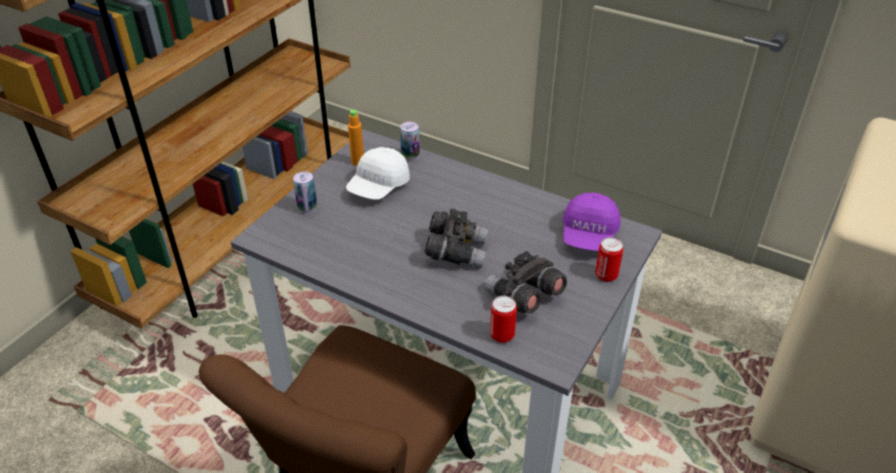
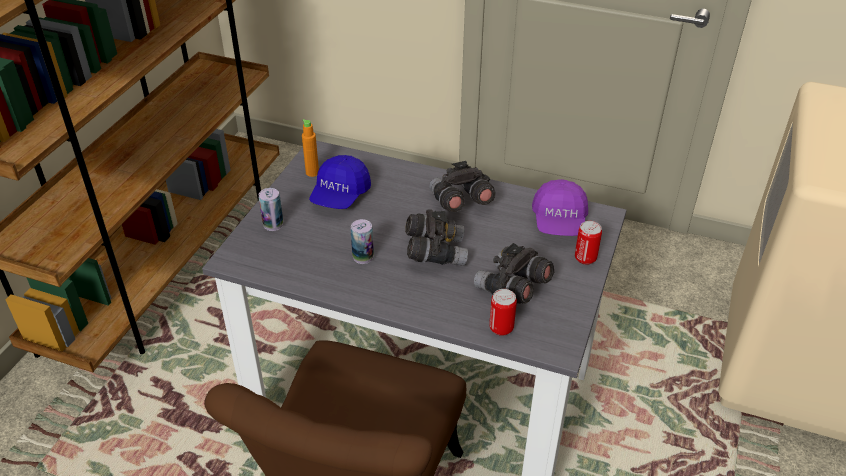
camera: 10 degrees left, 0 degrees up
(378, 186) = (340, 196): white cap -> blue cap
(410, 156) = (364, 162): can -> can (363, 257)
(493, 206) = (460, 202): none -> grey binoculars

